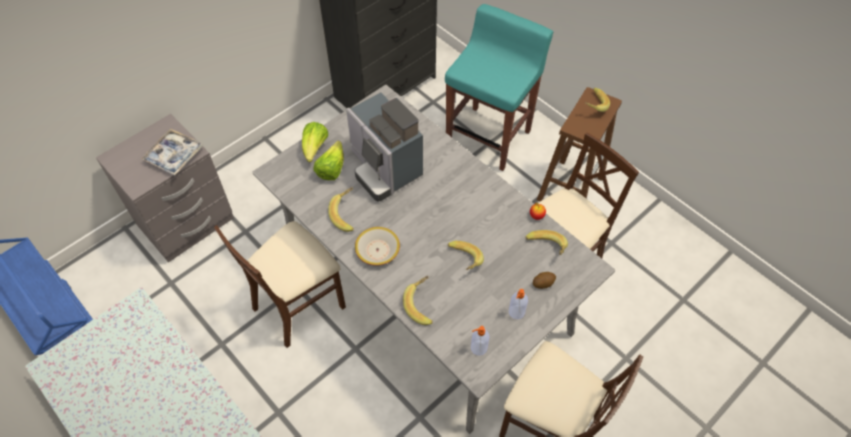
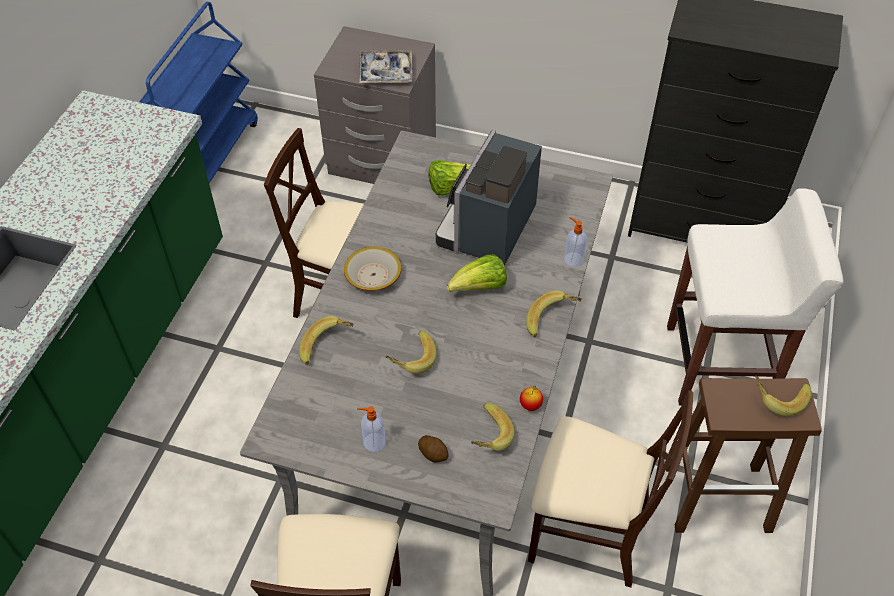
camera: 60 degrees right, 5 degrees down
(315, 149) = (468, 161): lettuce -> lettuce (479, 288)
(347, 215) = (401, 228): banana -> banana (552, 321)
(478, 348) = (302, 424): soap dispenser -> soap dispenser (573, 259)
(489, 137) = (720, 366): turquoise stool -> white stool

